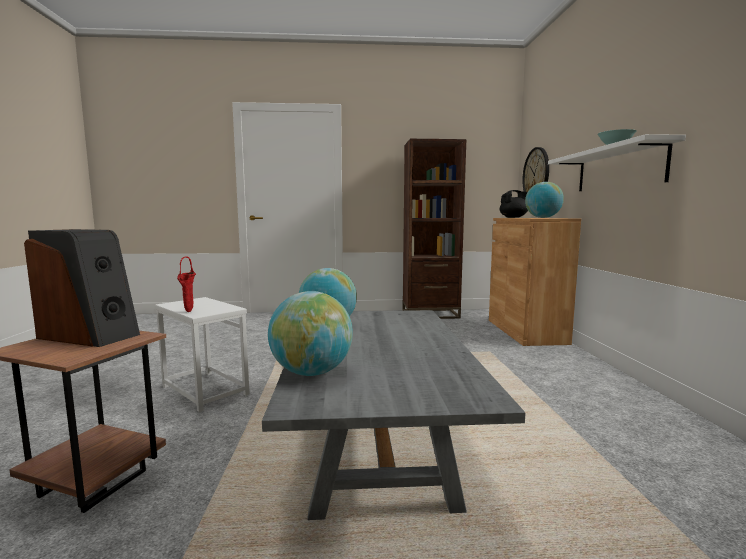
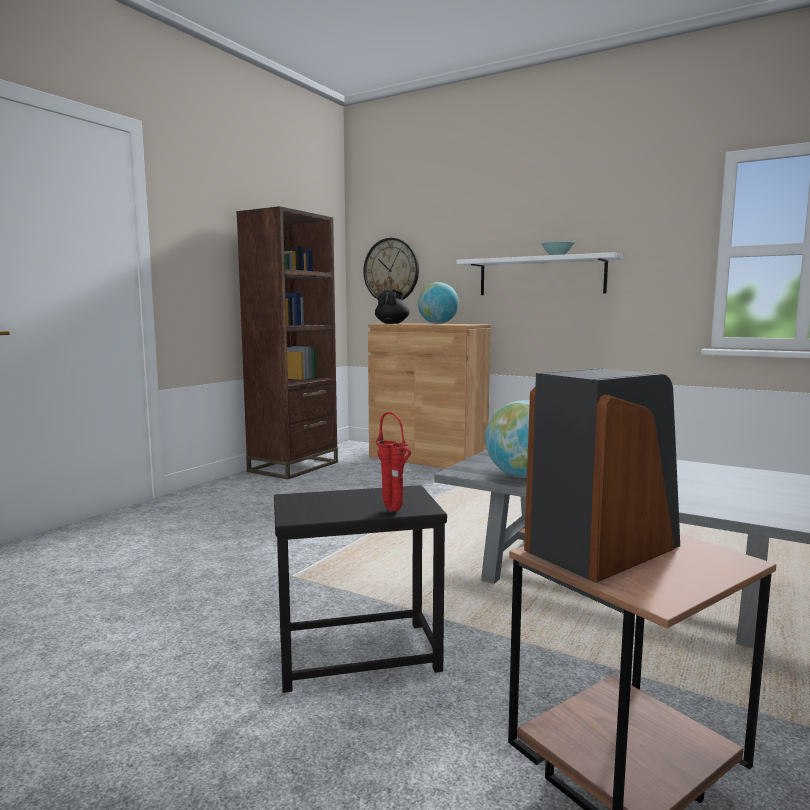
camera: 55 degrees left, 0 degrees up
(204, 390) = (358, 656): white side table -> black side table
(311, 372) = (709, 506): globe -> none

